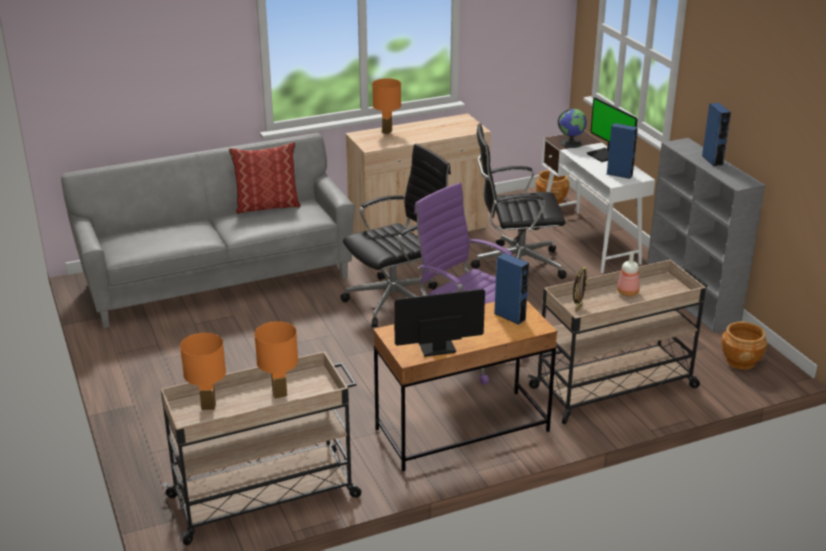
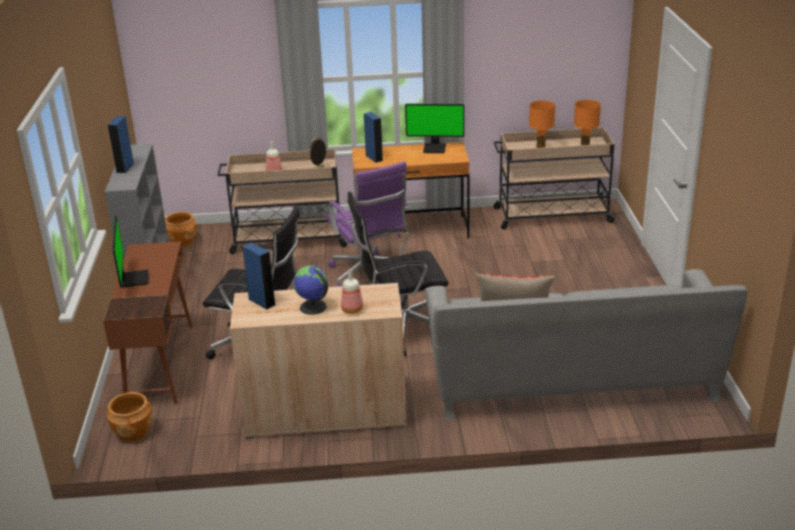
camera: 160 degrees left, 0 degrees up
(387, 132) = (352, 310): orange table lamp -> bottle
(571, 143) = (143, 301): globe -> globe (312, 307)
(589, 241) = (160, 364): white desk -> brown desk
(619, 174) = (152, 254): blue speaker -> blue speaker (262, 302)

